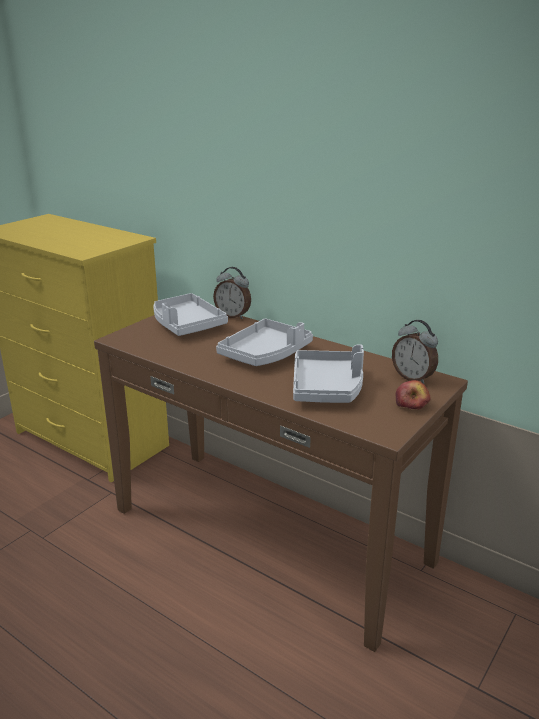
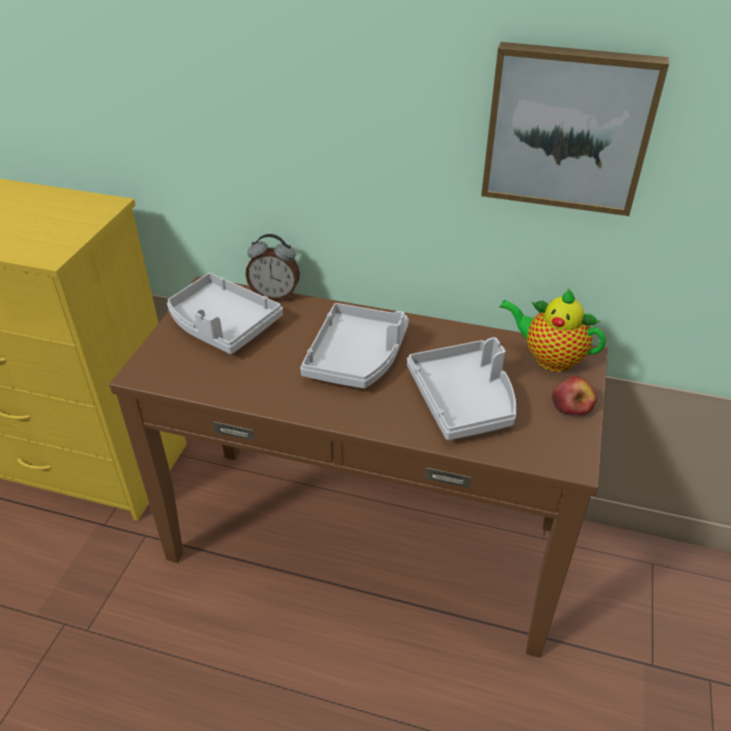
camera: 20 degrees left, 15 degrees up
(413, 377) = (549, 358): alarm clock -> teapot
(430, 190) = (568, 128): none -> picture

